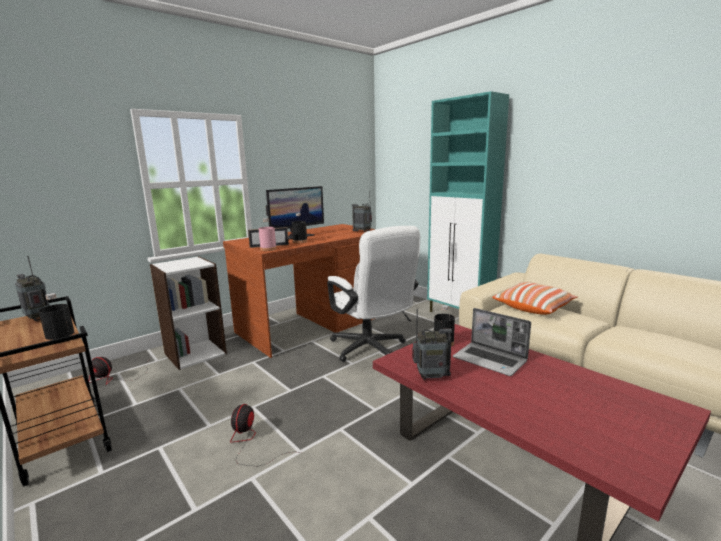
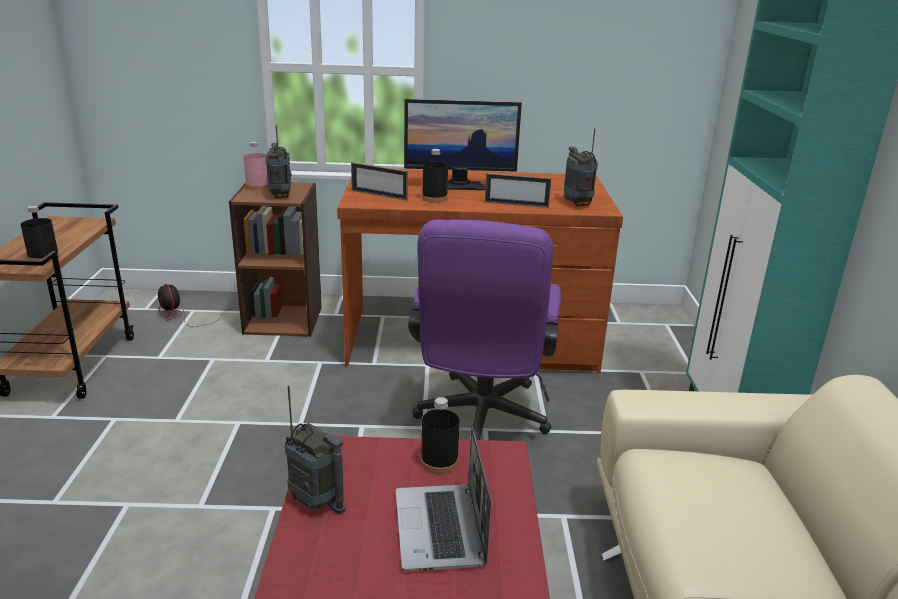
camera: 40 degrees right, 10 degrees up
(38, 318) = (75, 224): radio -> radio (280, 196)
(195, 353) = (283, 320): white bookcase -> brown bookcase
(250, 443) = (178, 464): fan -> none
(268, 249) = (363, 201): pink bottle -> pink bottle (257, 186)
(340, 236) = (516, 204): none -> picture frame
(372, 350) = (480, 421): white office chair -> purple office chair
(533, 308) = (712, 486): pillow -> none

